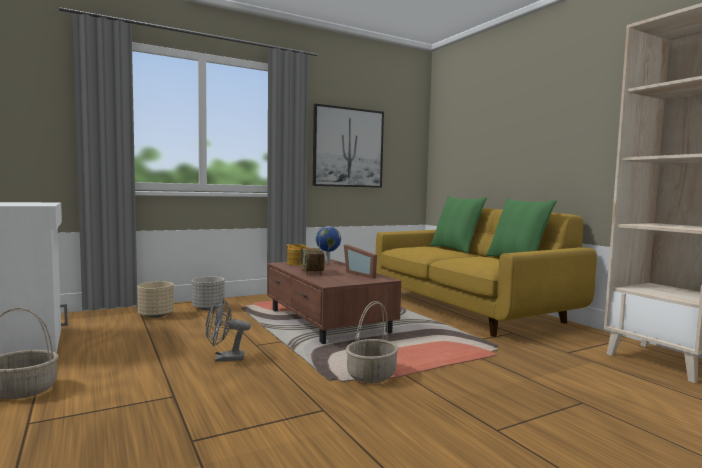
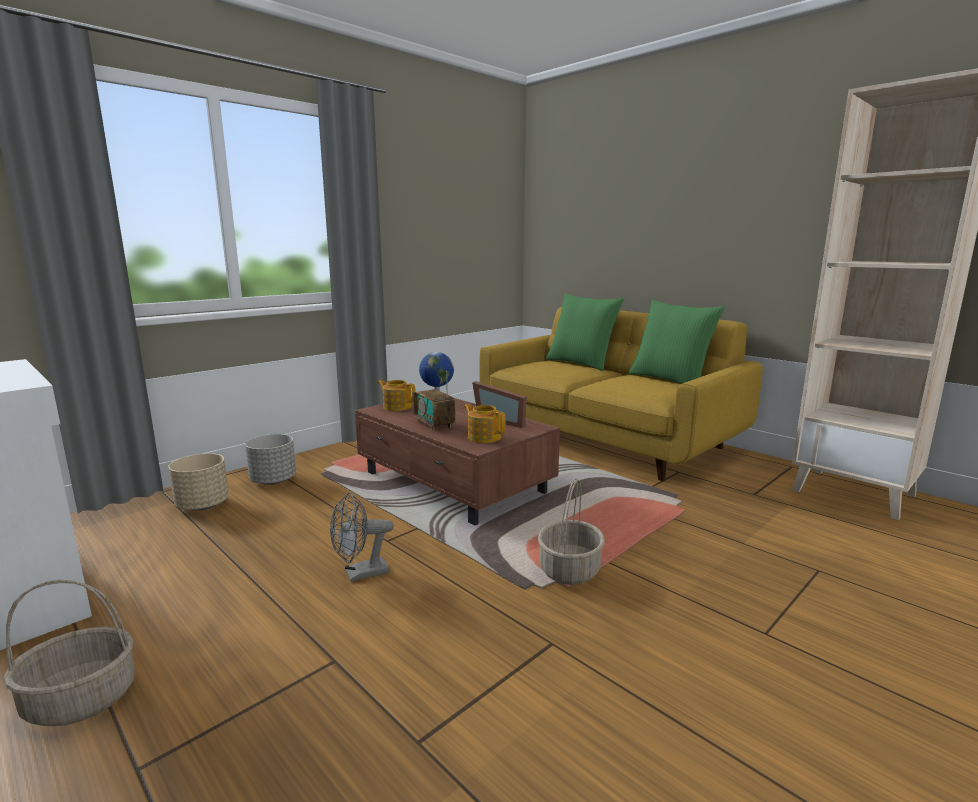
camera: 15 degrees left, 10 degrees up
(339, 280) = (484, 437): none -> teapot
(348, 147) = (429, 229): picture -> none

